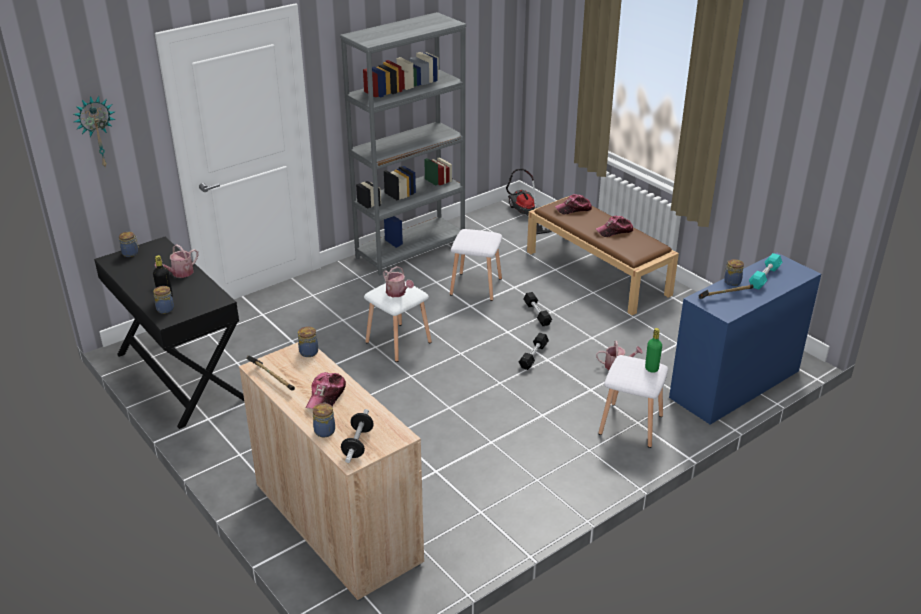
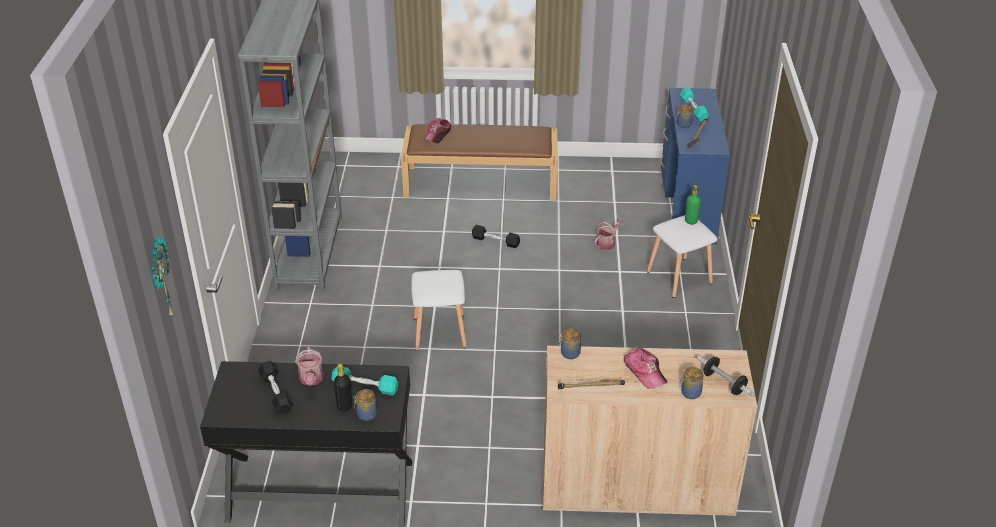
camera: 50 degrees left, 5 degrees up
(131, 253) = (226, 397): jar -> none
(194, 295) = (365, 386): none -> turquoise dumbbell
(397, 293) = (443, 283): watering can -> none
(477, 286) = (416, 249): white stool -> none
(524, 215) = (347, 167): vacuum cleaner -> none
(533, 356) = (547, 274): black dumbbell -> black dumbbell (276, 393)
(614, 231) = (496, 135): cap -> none

